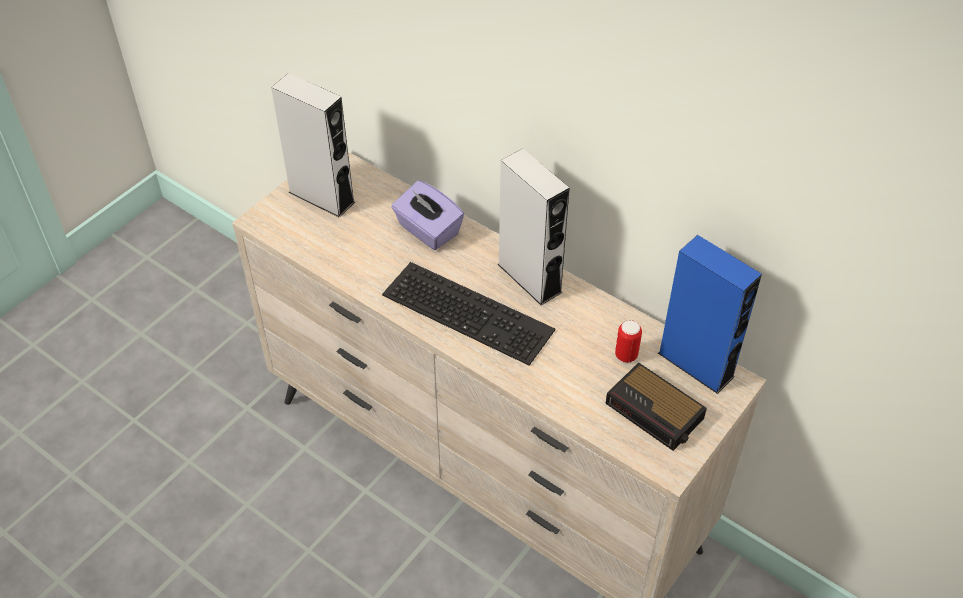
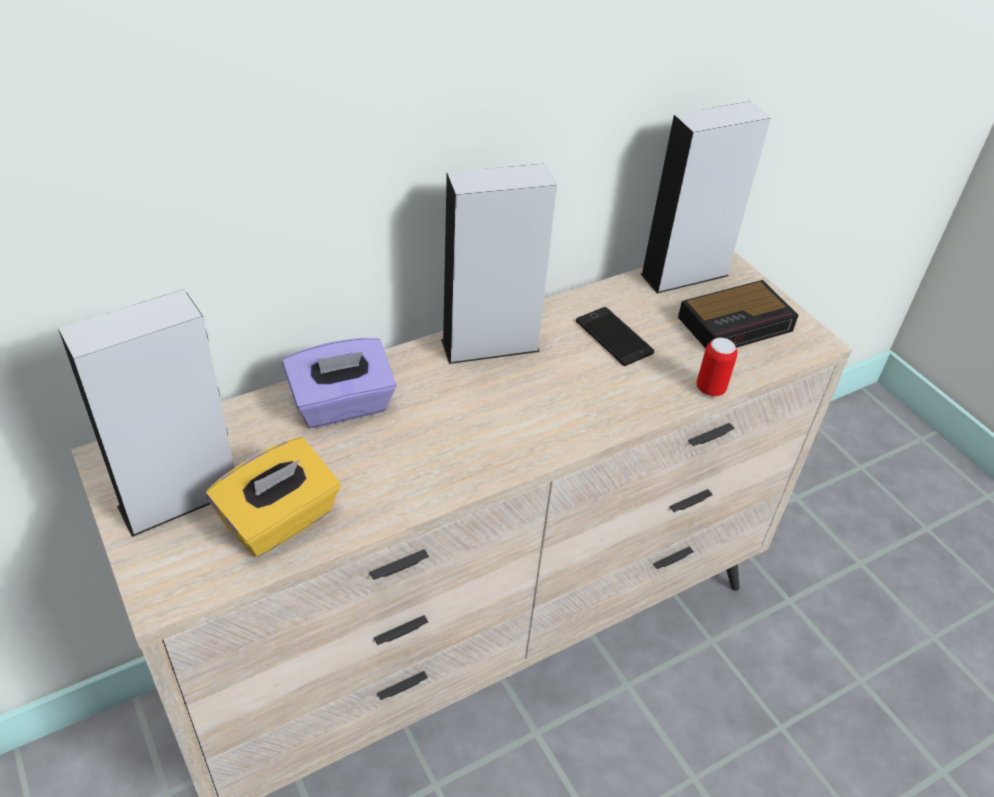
camera: 70 degrees left, 5 degrees down
(327, 241) = (280, 520): none -> yellow tissue box
(471, 311) = (513, 413): keyboard -> none
(585, 341) = (614, 337): none -> phone
(626, 355) = (649, 315): can -> can (710, 389)
(696, 364) = (684, 274): blue speaker -> grey speaker

